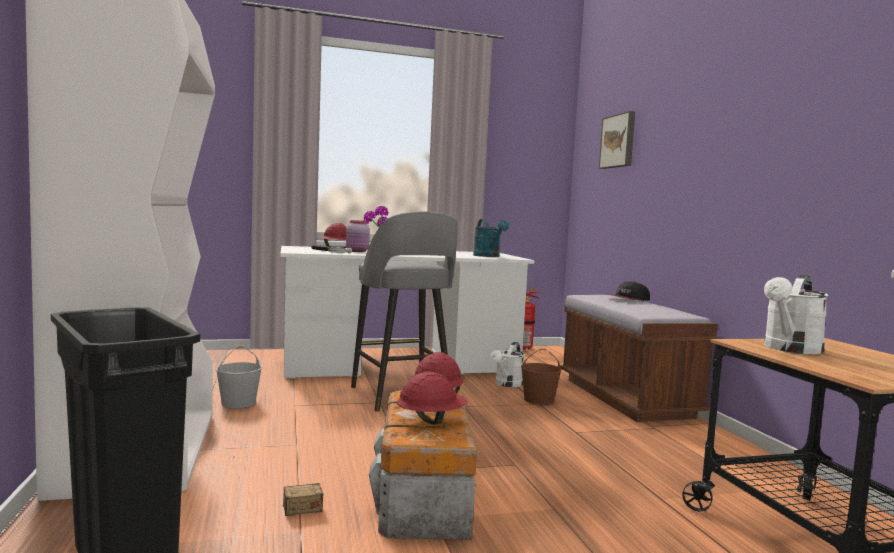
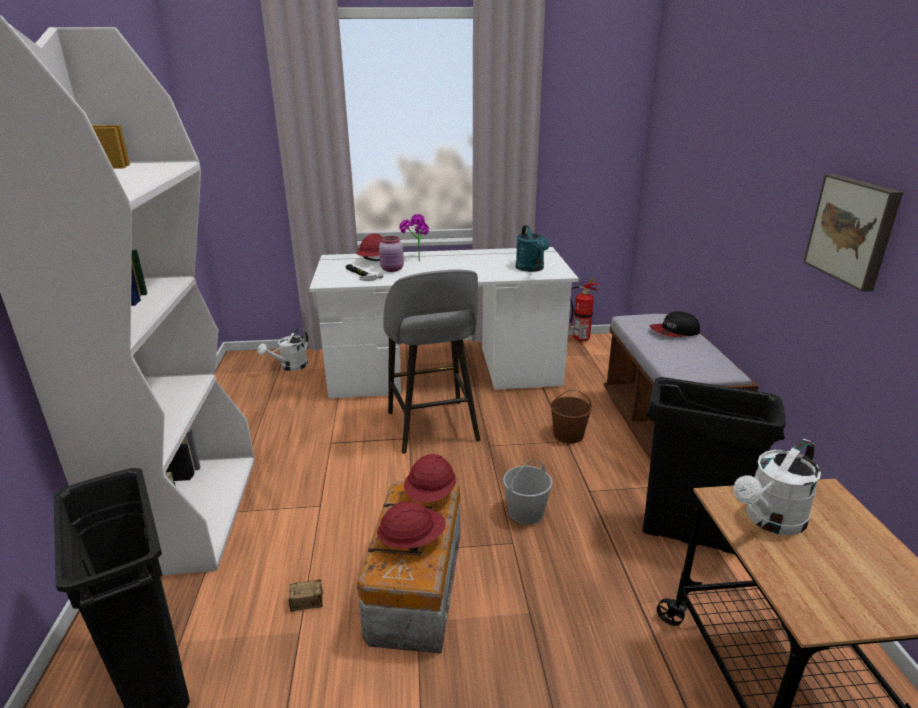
camera: 10 degrees right, 20 degrees up
(239, 402) = (282, 438): white bucket -> white bucket (526, 512)
(507, 384) = (543, 407): white watering can -> white watering can (290, 367)
(619, 141) = (692, 127): picture -> picture (853, 230)
(684, 455) = (689, 533): none -> black trash can

